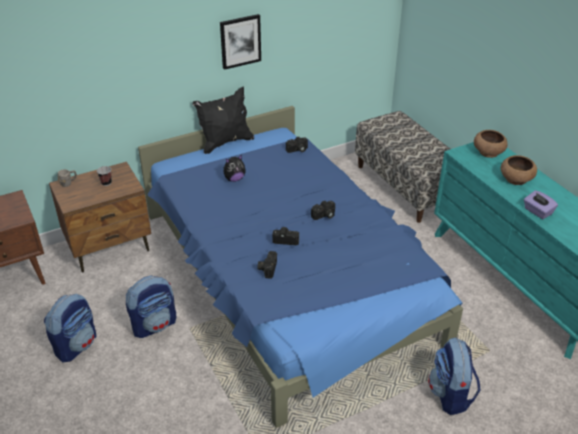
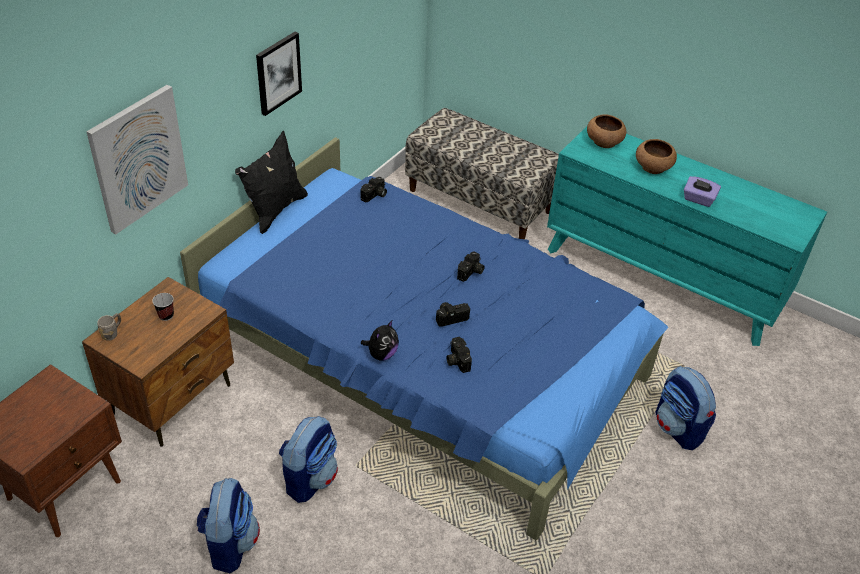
camera: 30 degrees left, 5 degrees up
(107, 68) = (138, 158): none -> picture
(234, 179) = (328, 258): plush toy -> plush toy (381, 354)

